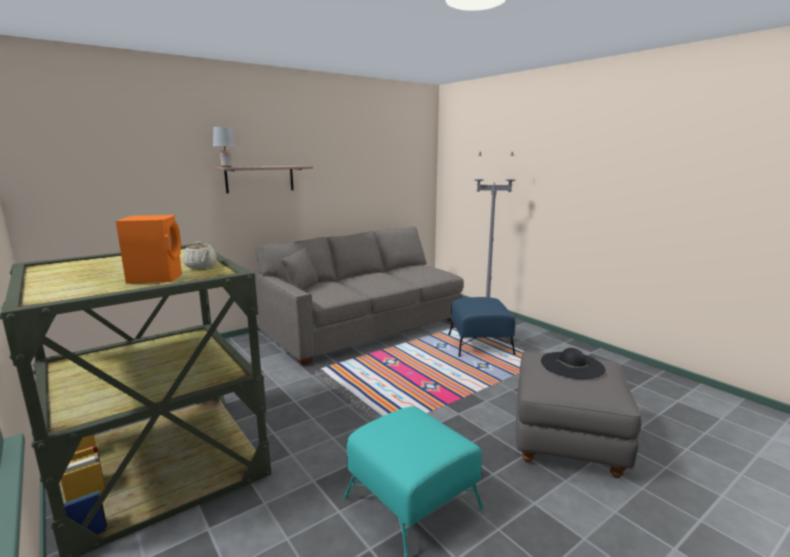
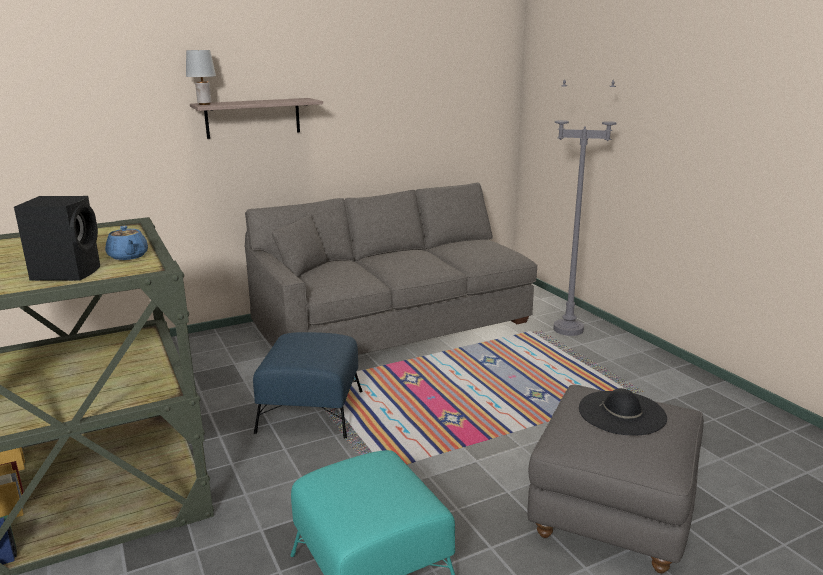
camera: 10 degrees right, 5 degrees up
(156, 277) = (68, 272): orange speaker -> black speaker
(201, 266) = (128, 256): beige teapot -> blue teapot
(480, 345) = (545, 363): blue ottoman -> blue ottoman (310, 412)

